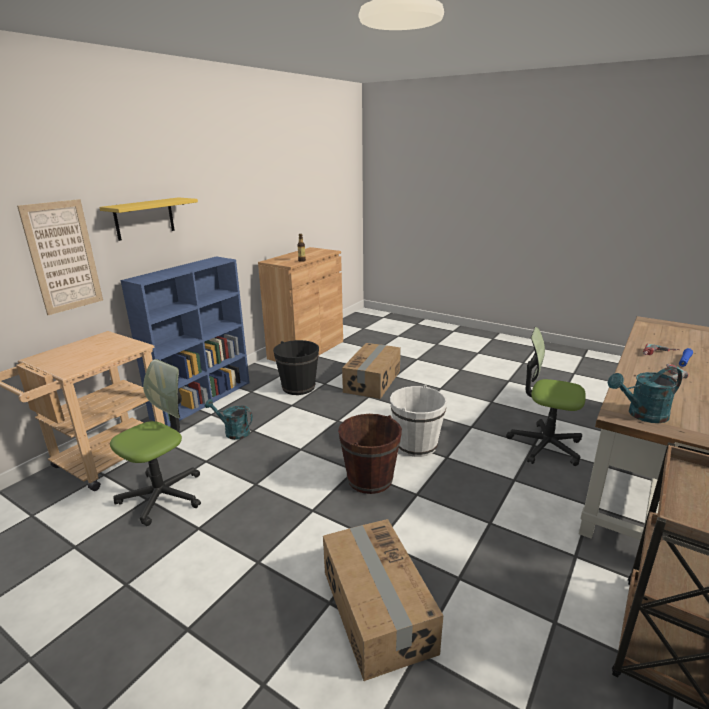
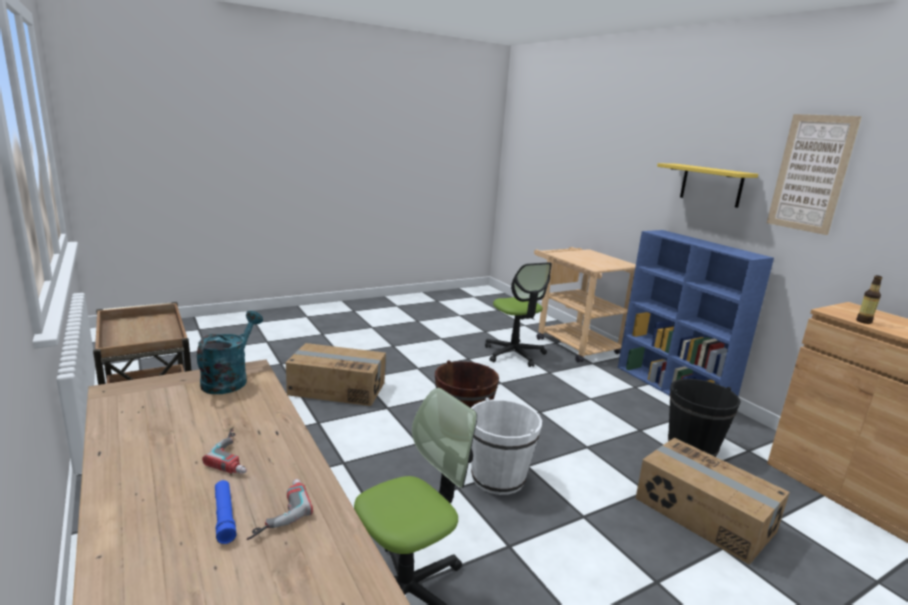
camera: 115 degrees right, 5 degrees down
(63, 257) = (639, 194): picture -> picture (811, 173)
(233, 432) = (592, 390): turquoise watering can -> none

